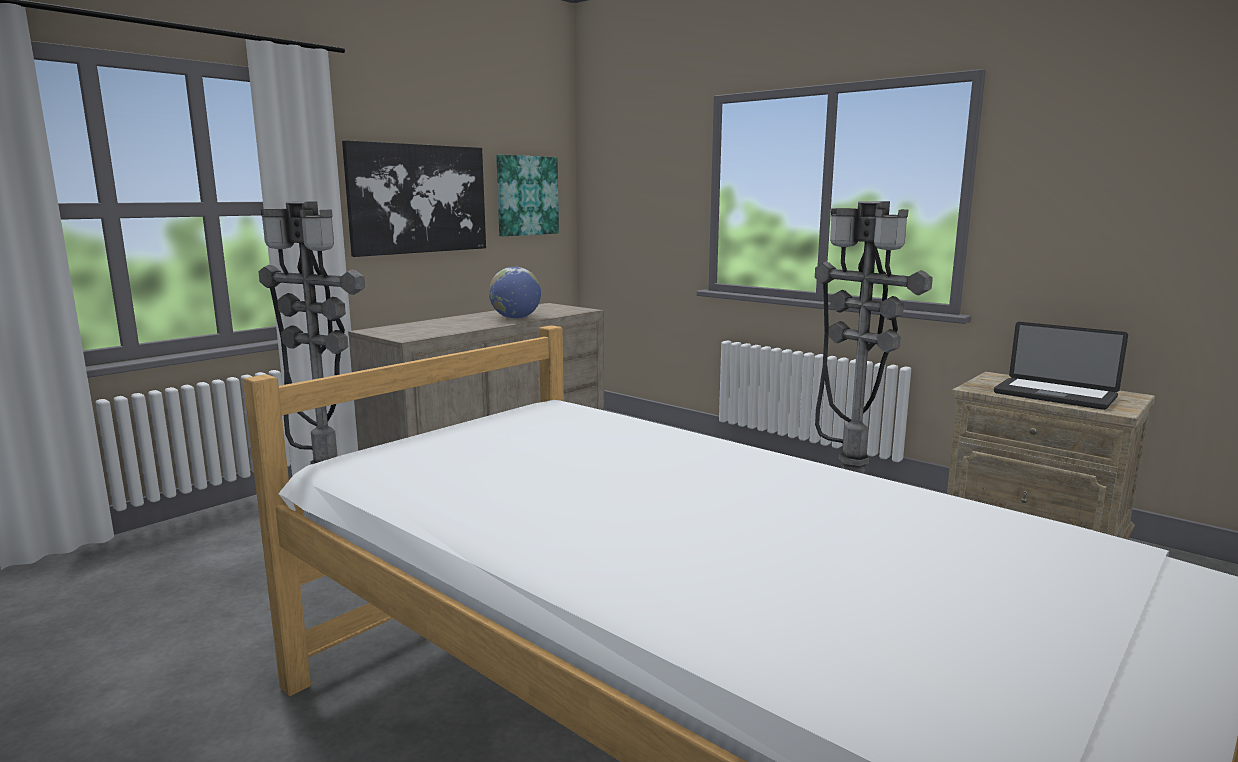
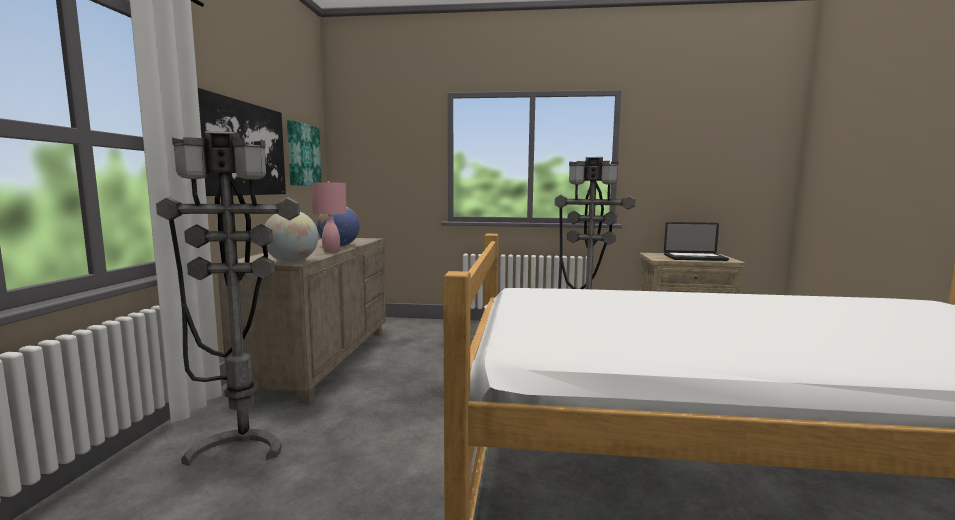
camera: 35 degrees left, 5 degrees down
(407, 336) = (292, 262): none -> globe
(483, 325) = (330, 251): none -> pink table lamp

